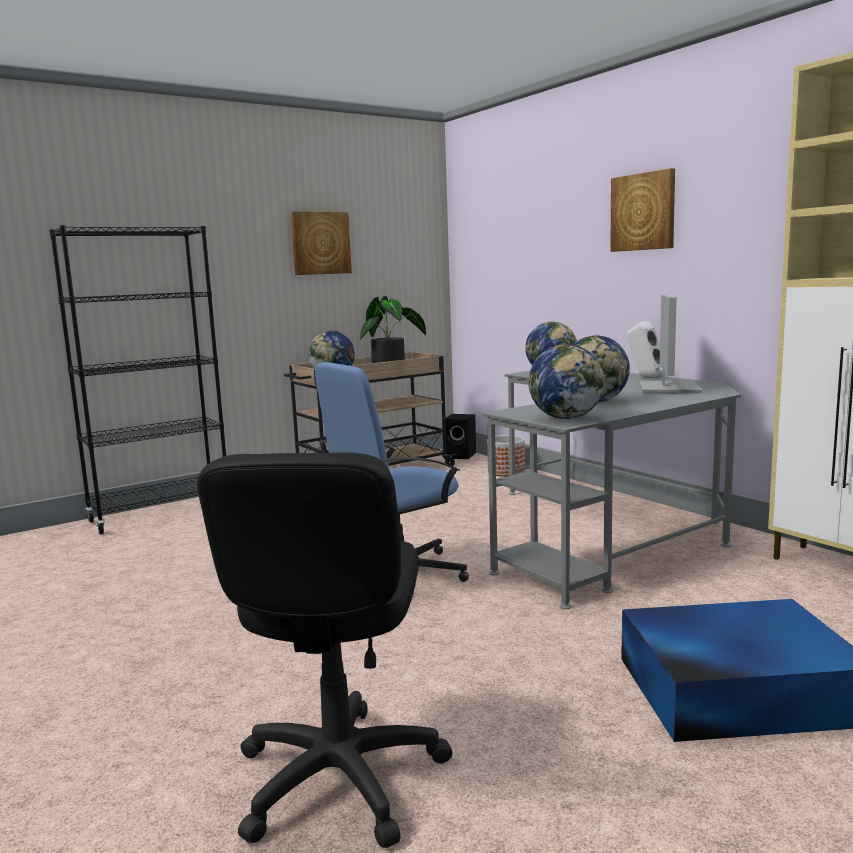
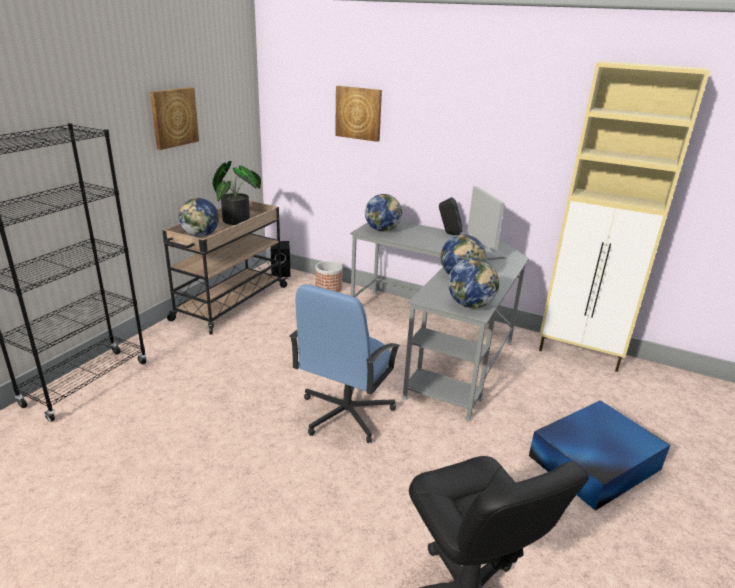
camera: 30 degrees left, 15 degrees up
(643, 212) = (450, 118): picture -> picture (358, 113)
(644, 376) = (448, 234): white speaker -> black speaker

